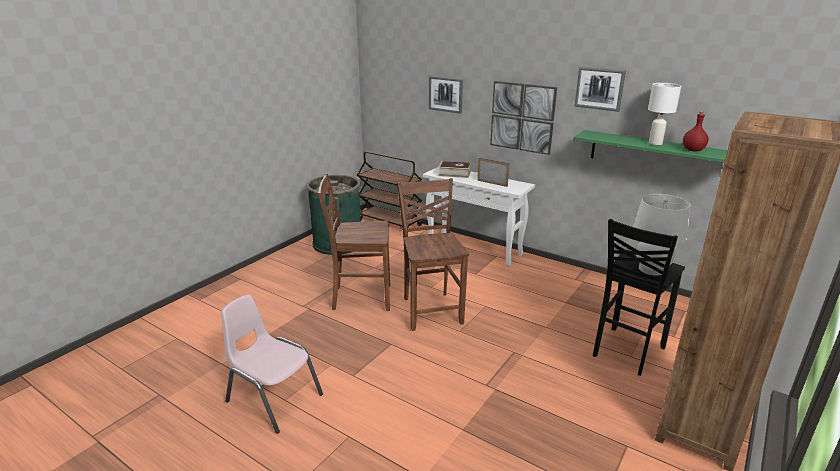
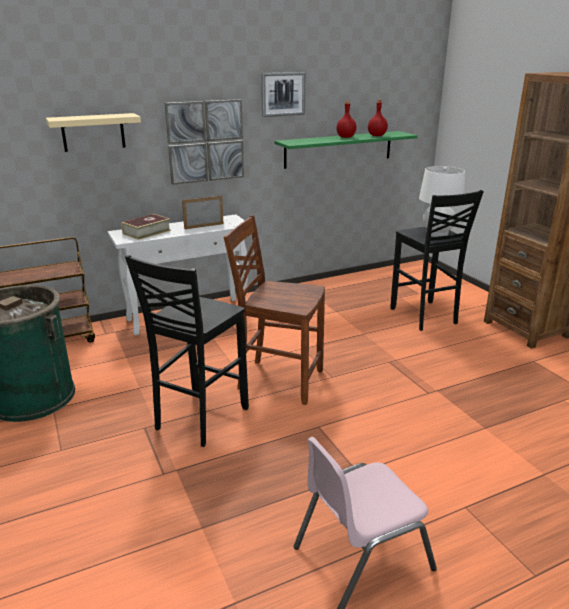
camera: 60 degrees left, 0 degrees up
(360, 297) = (199, 419): brown chair -> black stool
(446, 94) = (93, 132): picture -> beige shelf
(655, 143) = (346, 137): white table lamp -> red bottle

